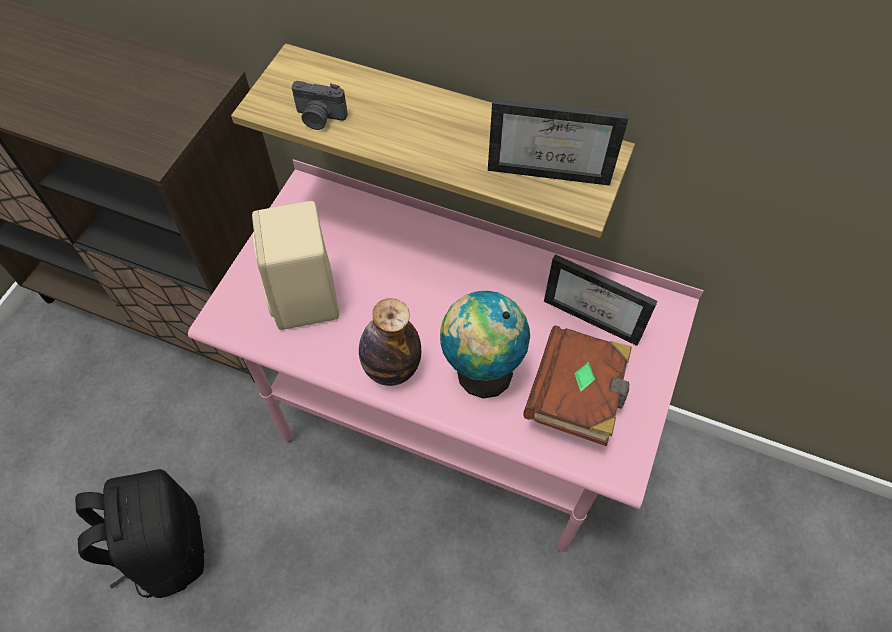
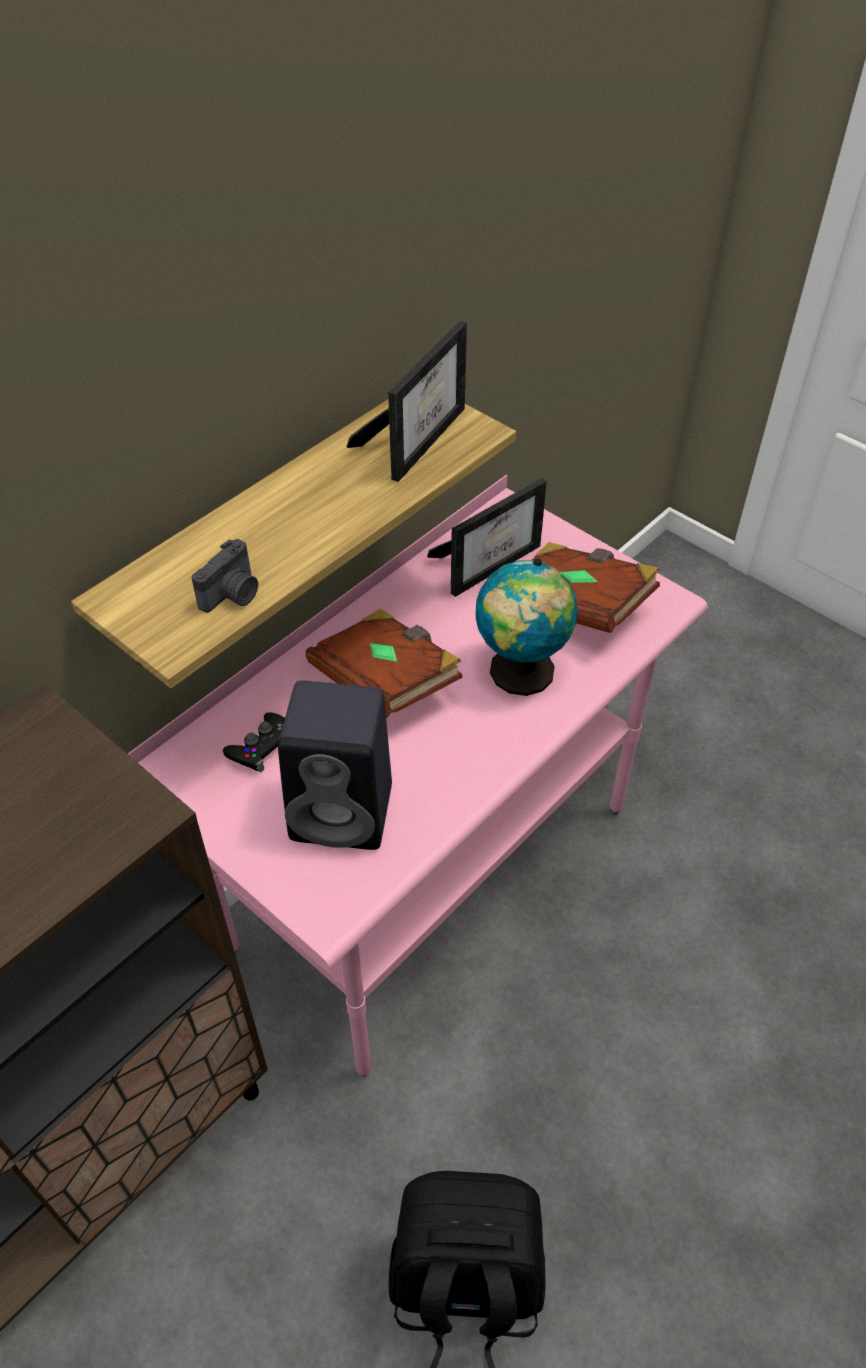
camera: 70 degrees left, 10 degrees down
(306, 300) = (345, 812): beige speaker -> black speaker
(345, 233) = (262, 747): none -> black game controller
(391, 368) = (481, 750): bottle -> none
(434, 284) = (385, 681): none -> brown book

